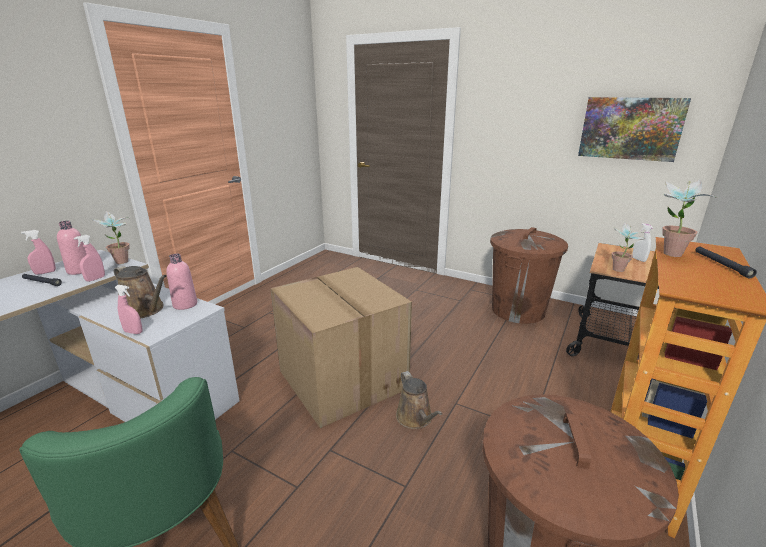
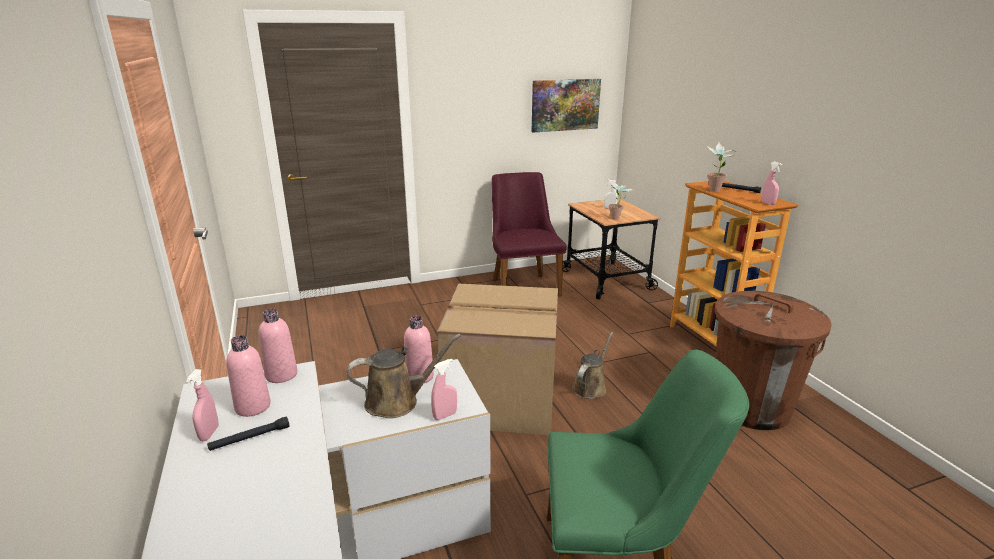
camera: 50 degrees left, 0 degrees up
(95, 279) = (309, 398): pink spray bottle -> pink spray bottle (768, 203)
(122, 263) = (281, 375): potted plant -> pink bottle
(415, 418) = (590, 387): brown watering can -> brown watering can turned 75 degrees counterclockwise
(518, 310) = (523, 285): brown trash can -> purple chair

